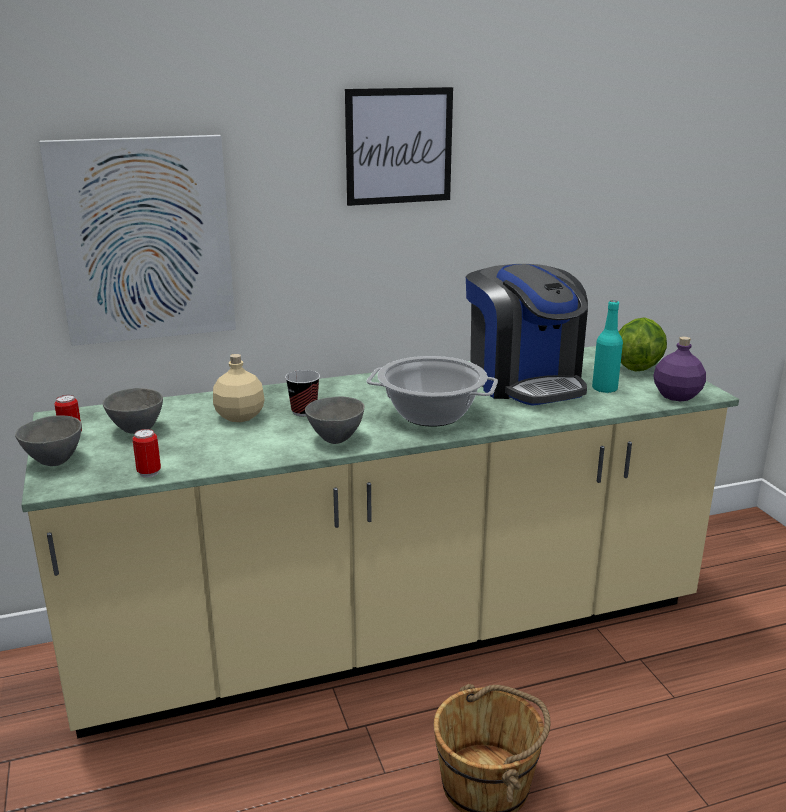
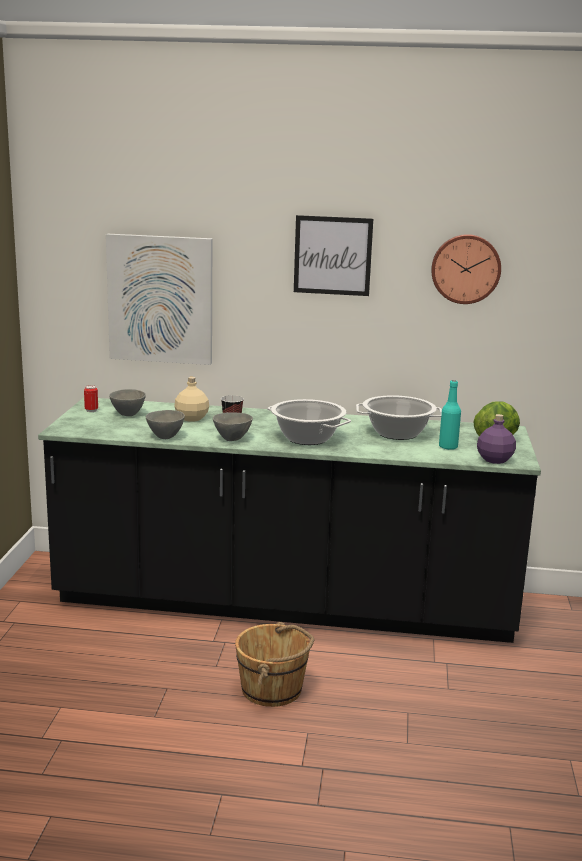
camera: 25 degrees right, 5 degrees down
(54, 460) = (71, 420): grey bowl -> grey bowl (165, 436)
(149, 473) = (112, 434): can -> none
(393, 633) = (285, 603): beige counter -> black counter
(524, 382) = (397, 433): coffee machine -> cooking pot
(567, 149) = (465, 268): none -> wall clock

